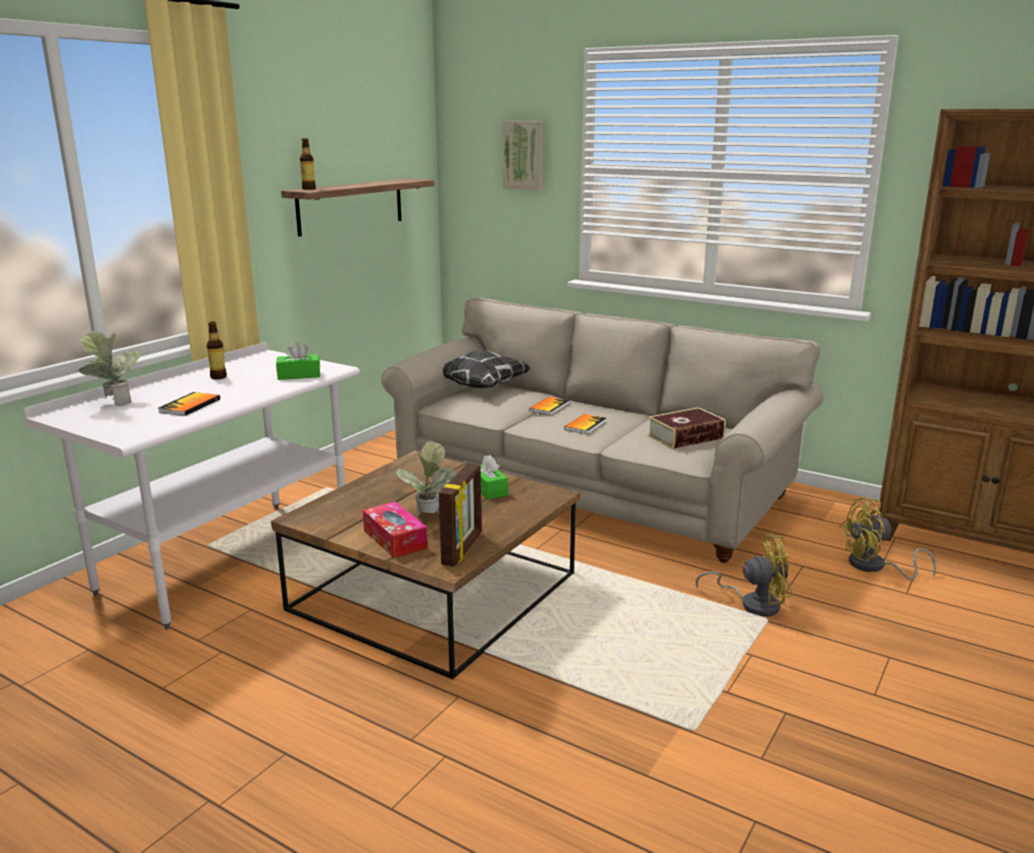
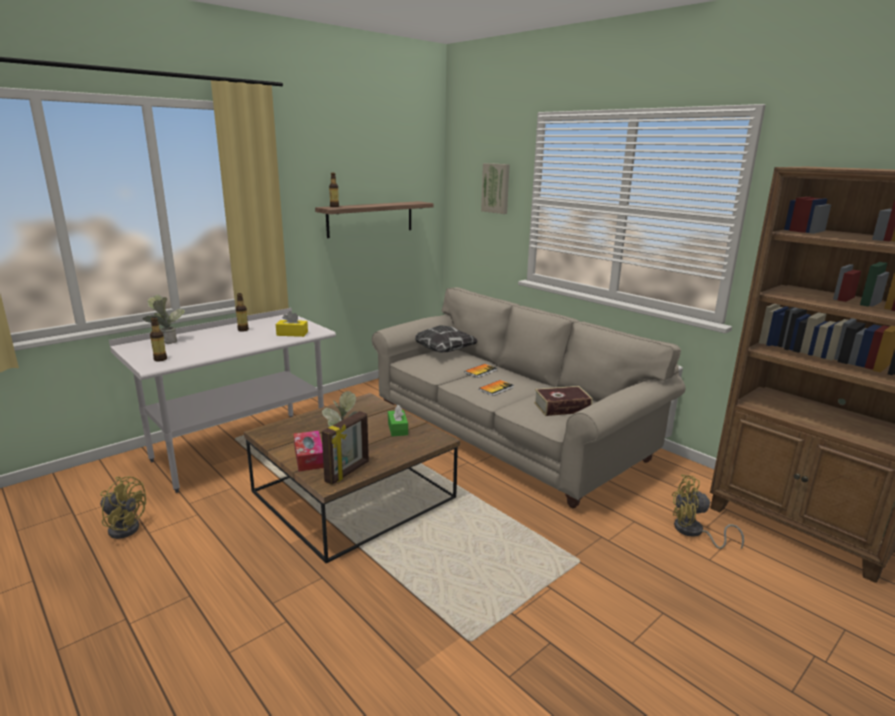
camera: 15 degrees right, 0 degrees up
(132, 426) = (160, 359): none -> bottle
(190, 406) = (207, 348): book -> none
(299, 375) = (292, 334): green tissue box -> yellow tissue box
(753, 603) = (576, 545): yellow fan -> yellow fan (124, 526)

